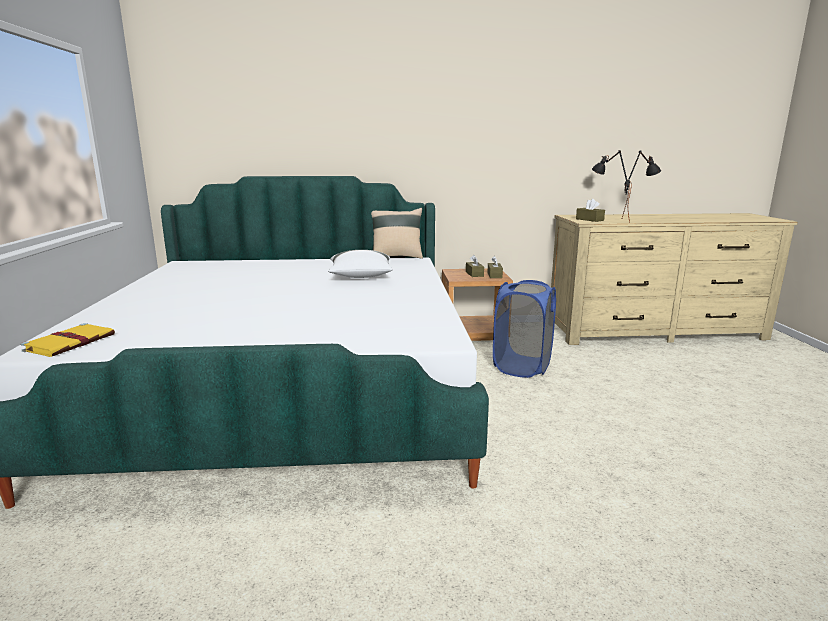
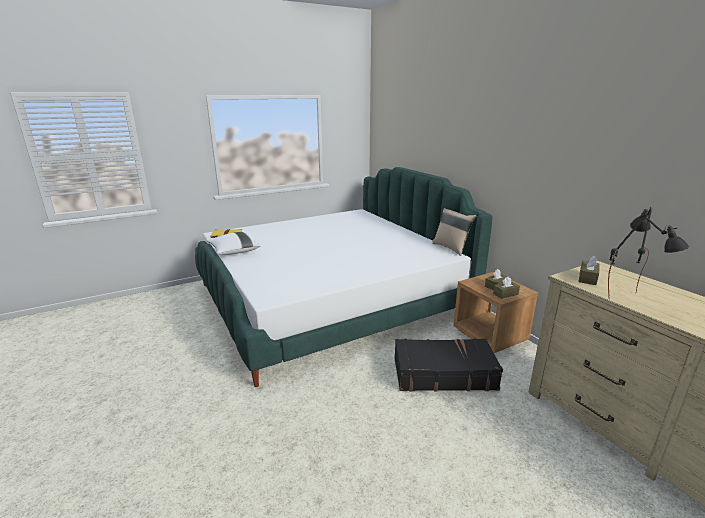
camera: 65 degrees right, 5 degrees up
(361, 276) = (381, 251): white pillow -> white pillow (234, 251)
(522, 367) = (443, 373): blue laundry basket -> black suitcase

